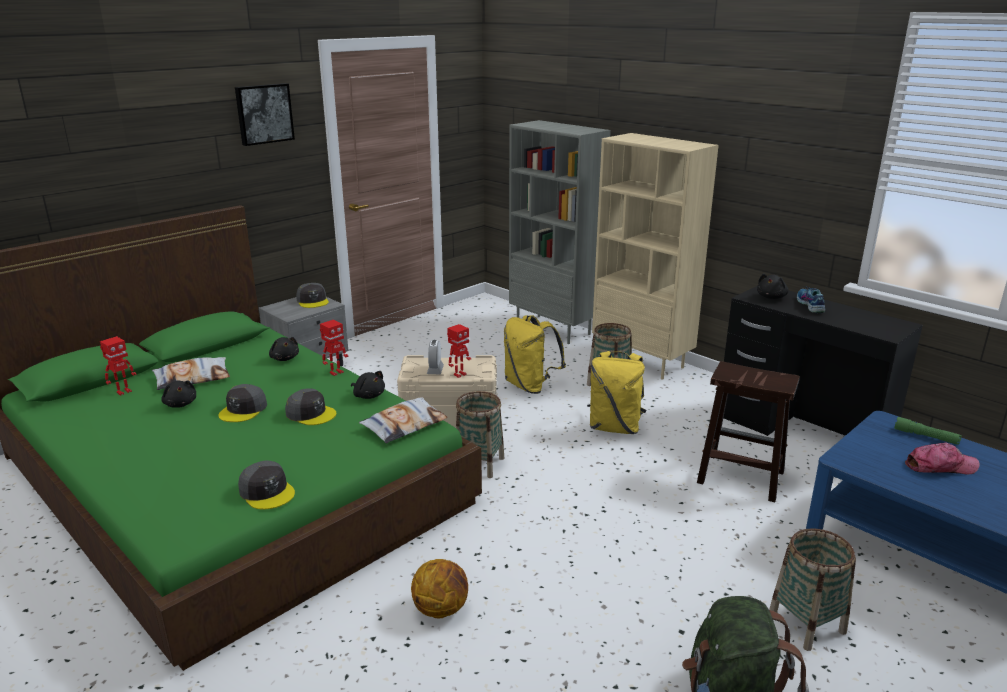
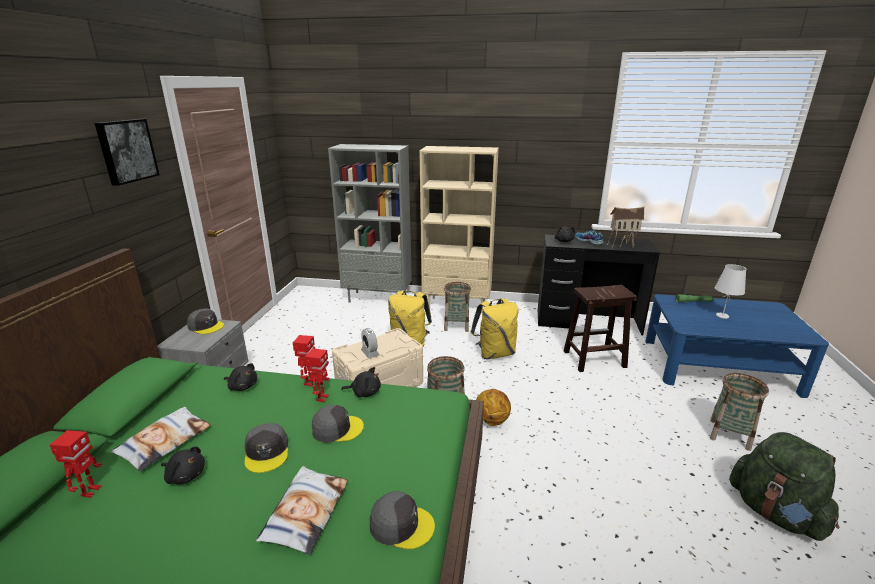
camera: 35 degrees left, 0 degrees up
(404, 425) = (427, 406): pillow -> pillow (305, 513)
(441, 609) = (558, 545): basketball -> basketball (492, 420)
(459, 374) = (392, 350): toy robot -> toy robot (321, 398)
(851, 321) = (621, 245): none -> toy house
(940, 466) = (722, 315): cap -> white table lamp

